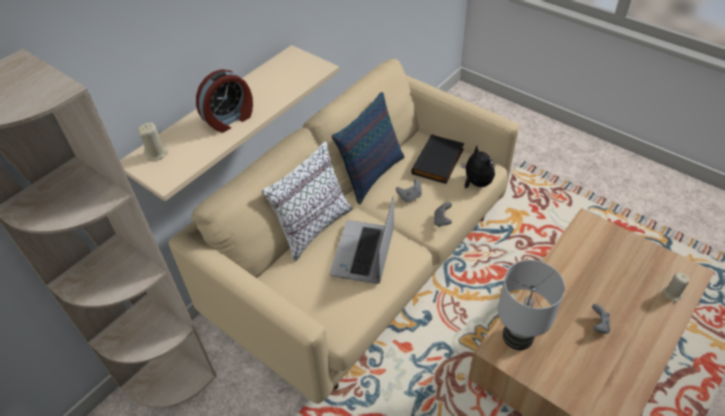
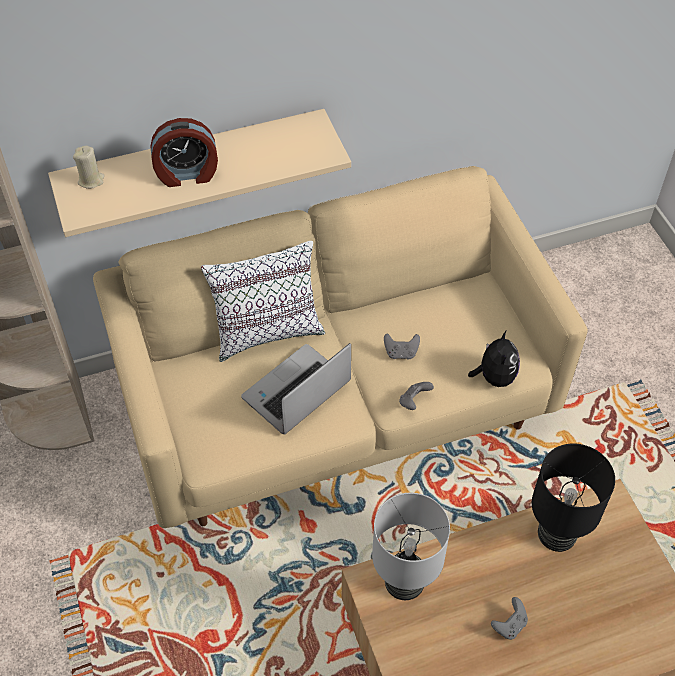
camera: 30 degrees right, 5 degrees up
(372, 175) = (381, 304): blue pillow -> none
(439, 162) = (471, 327): black book -> none
(576, 257) = (556, 534): none -> black table lamp
(672, 294) = (636, 645): beige candle -> none

